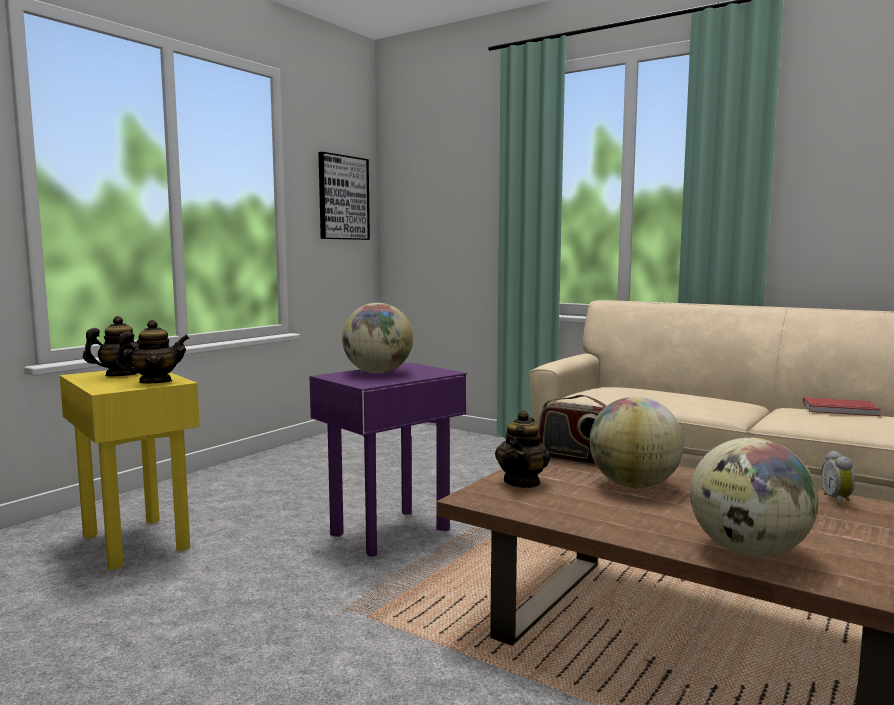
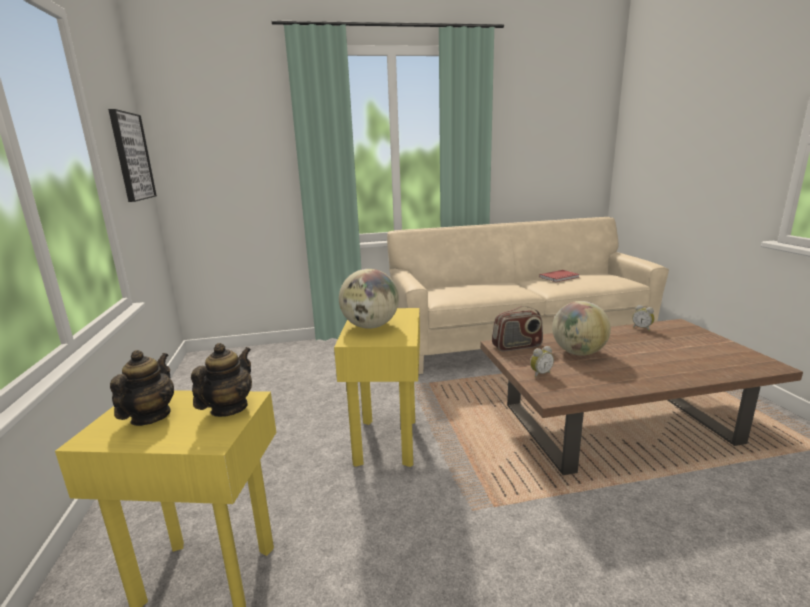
camera: 45 degrees left, 10 degrees up
(391, 532) = (387, 441): purple side table -> yellow side table
(522, 482) = (540, 373): teapot -> alarm clock
(748, 552) = (691, 370): globe -> none

